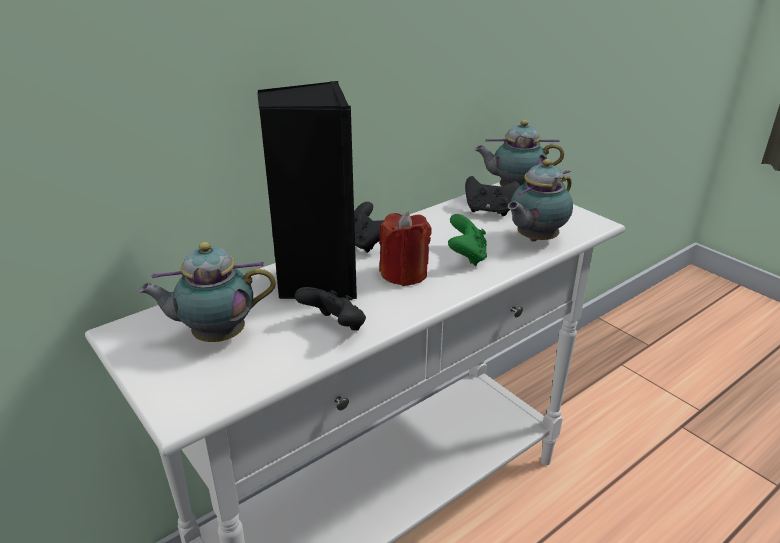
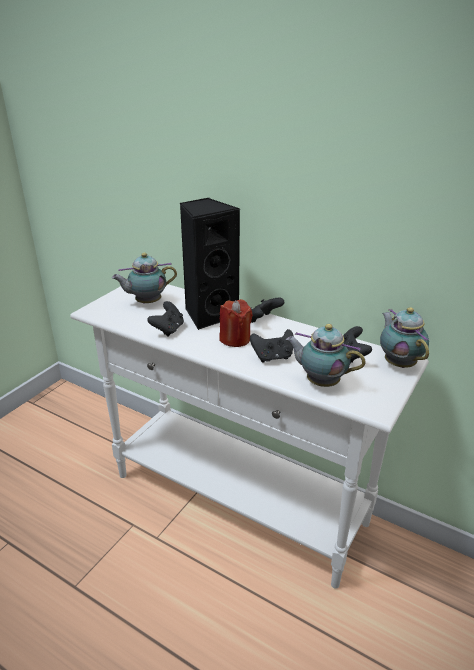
camera: 70 degrees right, 0 degrees up
(215, 336) = (146, 302): teapot -> teapot turned 75 degrees counterclockwise
(466, 256) = (273, 357): green game controller -> black game controller

